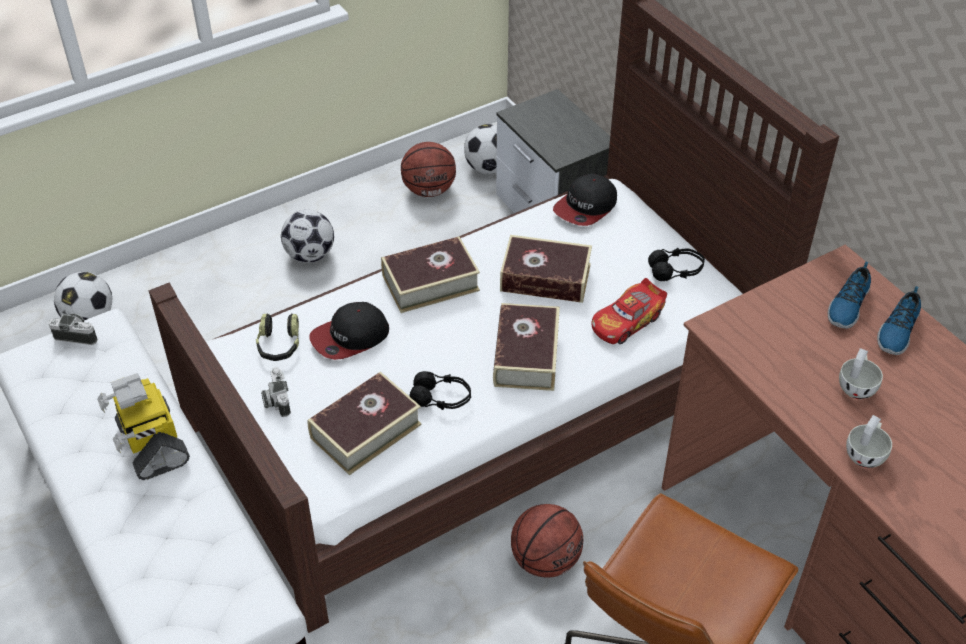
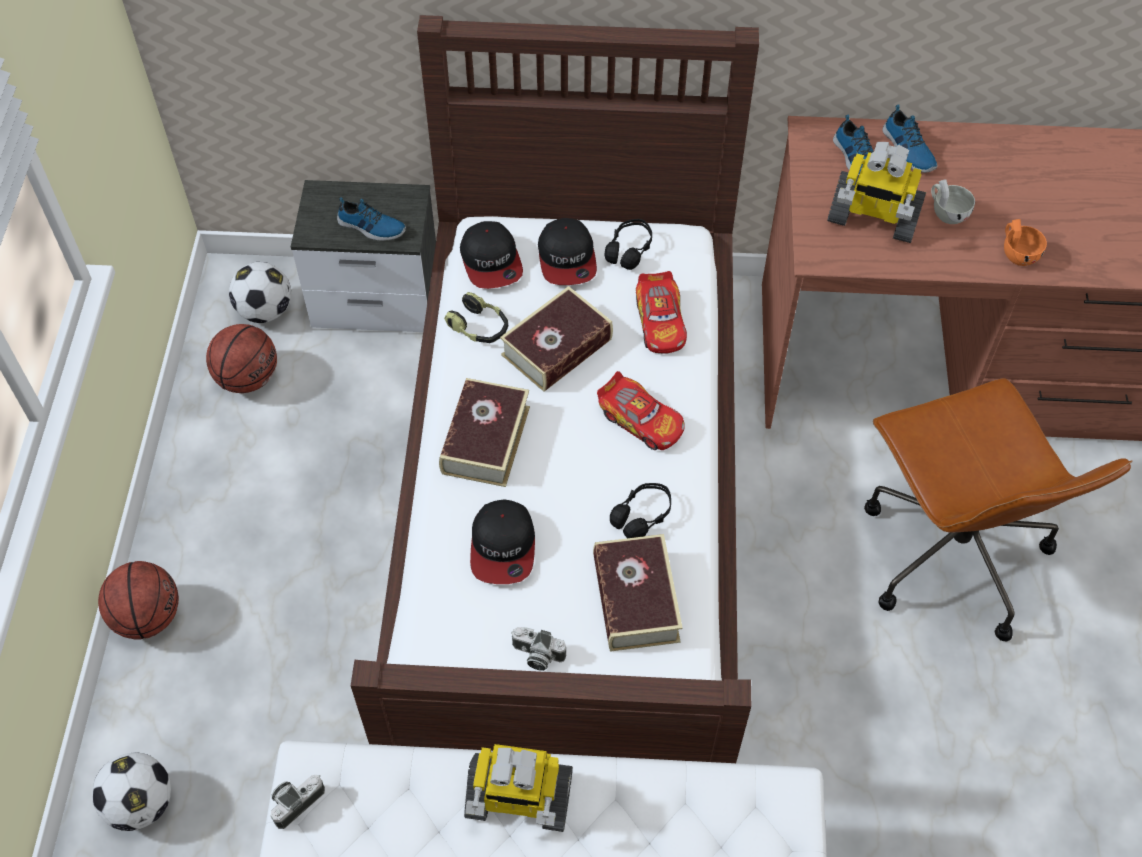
camera: 55 degrees left, 10 degrees up
(279, 345) = (463, 614): headphones -> headphones (479, 327)
(310, 255) = (243, 535): football -> none
(526, 355) = (641, 420): book -> toy car
(546, 560) = (779, 559): basketball -> basketball (148, 616)
(551, 137) = (371, 227): none -> shoe
(631, 243) = (567, 259): none -> cap
(795, 342) = (872, 218): none -> toy robot
(866, 453) = (1017, 253): white cup -> orange cup

